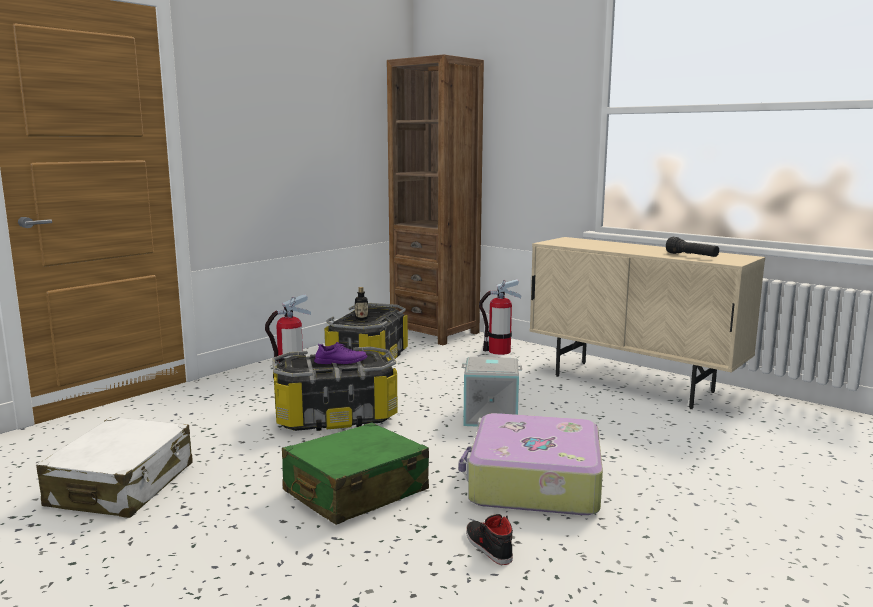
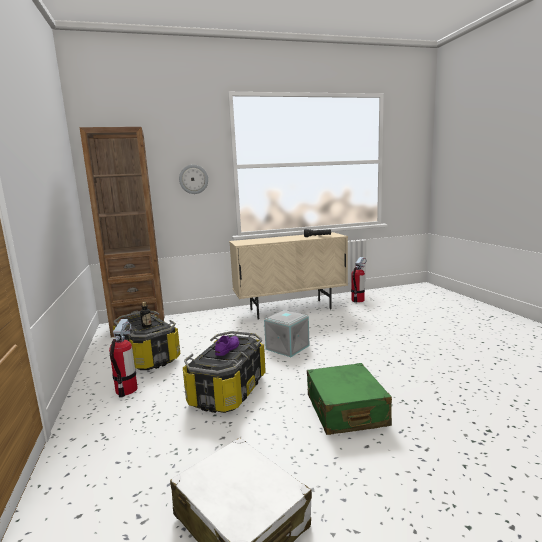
camera: 55 degrees left, 0 degrees up
(487, 546) = (433, 389): black shoe -> none
(499, 351) = (201, 320): fire extinguisher -> fire extinguisher (357, 300)
(533, 482) = (374, 360): suitcase -> none
(541, 130) = (193, 179): none -> wall clock

